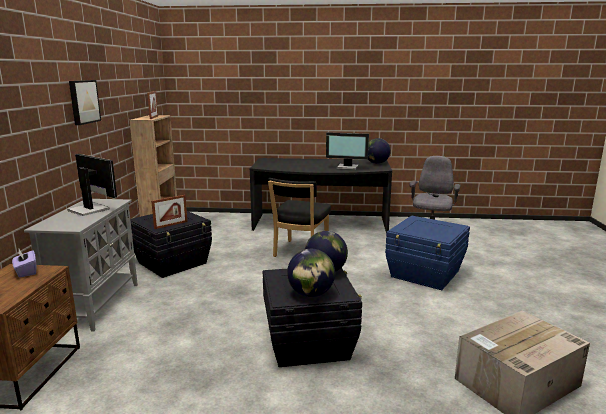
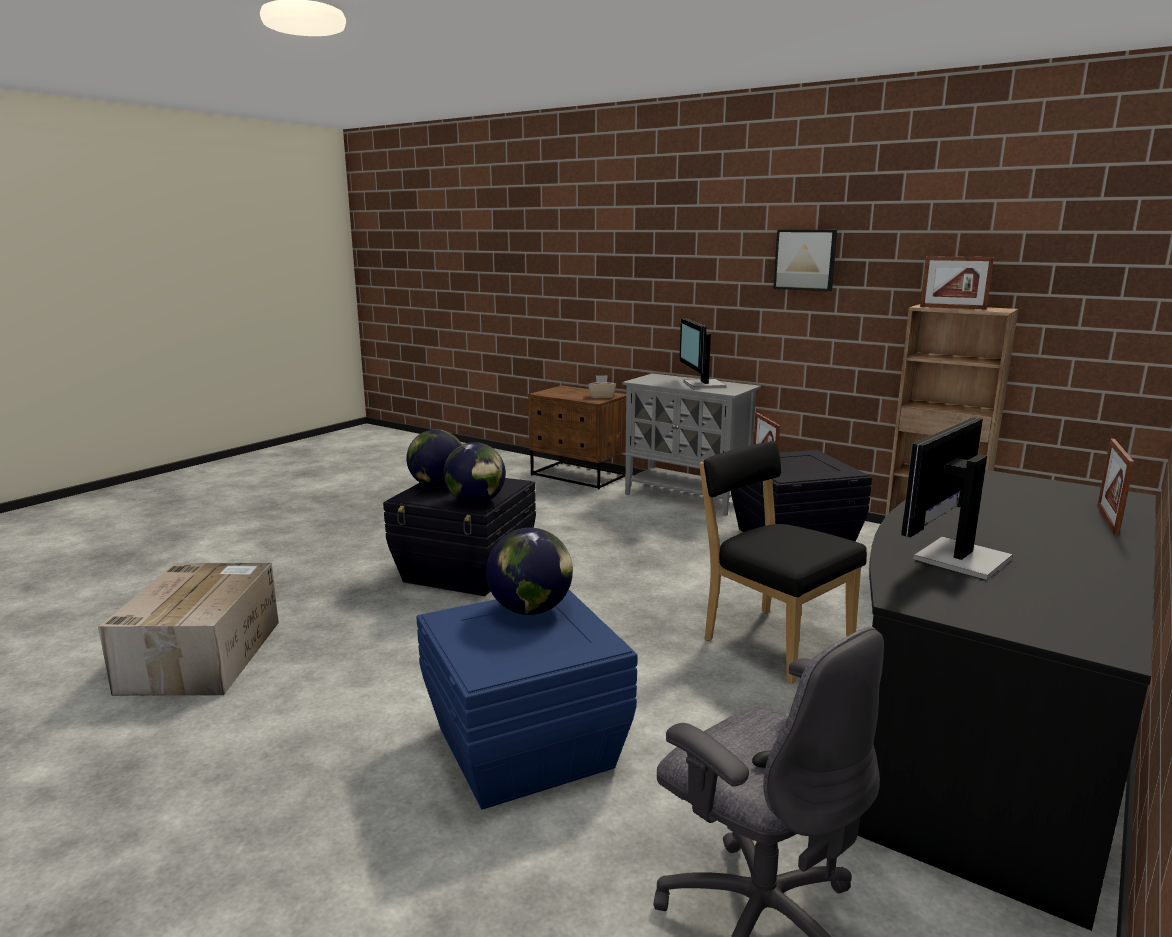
camera: 120 degrees right, 0 degrees up
(26, 272) = (601, 396): purple tissue box -> beige tissue box
(90, 209) = (702, 385): monitor -> monitor turned 105 degrees clockwise
(292, 160) = (1107, 520): none -> picture frame
(376, 163) = (1037, 623): globe -> globe (531, 610)

